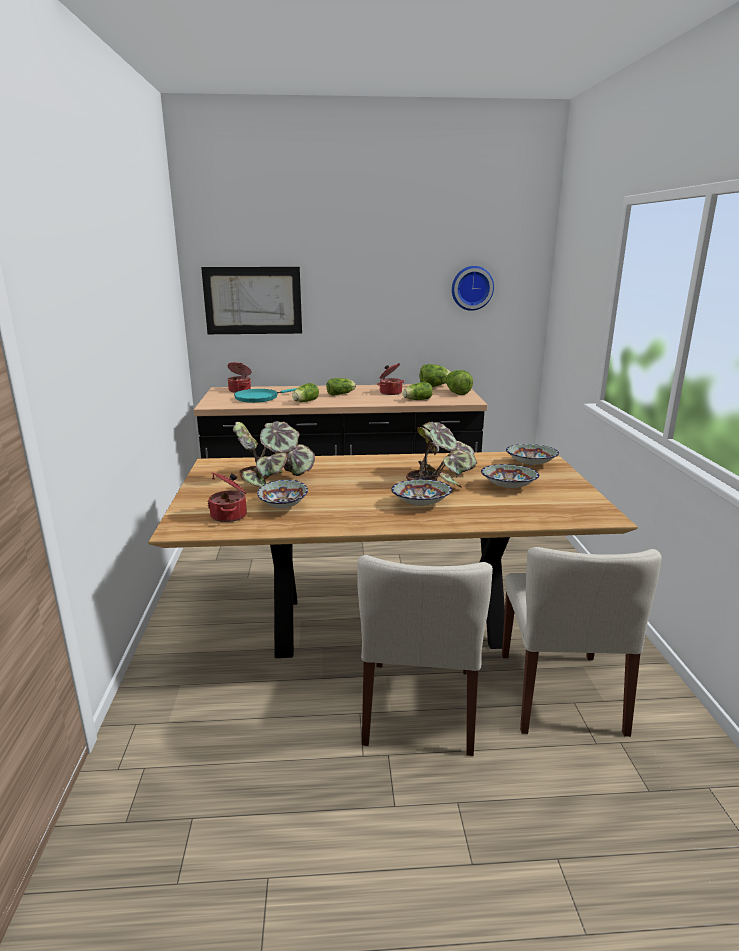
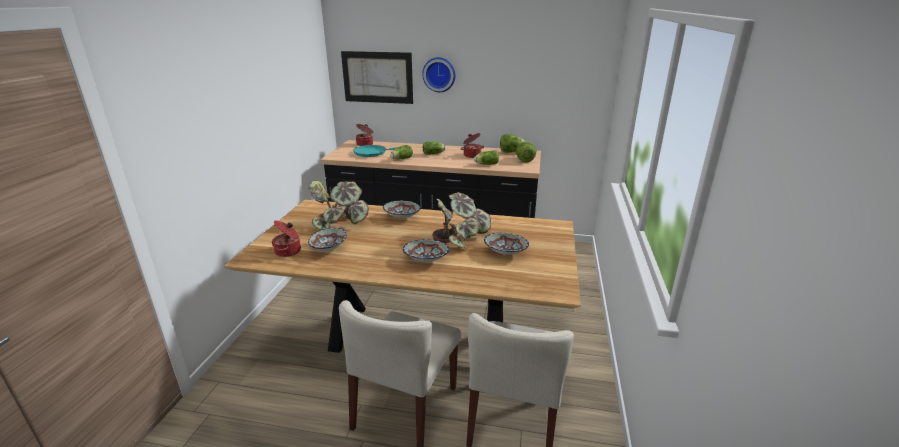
camera: 15 degrees right, 5 degrees up
(471, 288) = (548, 73): wall clock -> wall clock (439, 74)
(530, 464) = (541, 232): bowl -> bowl (402, 217)

